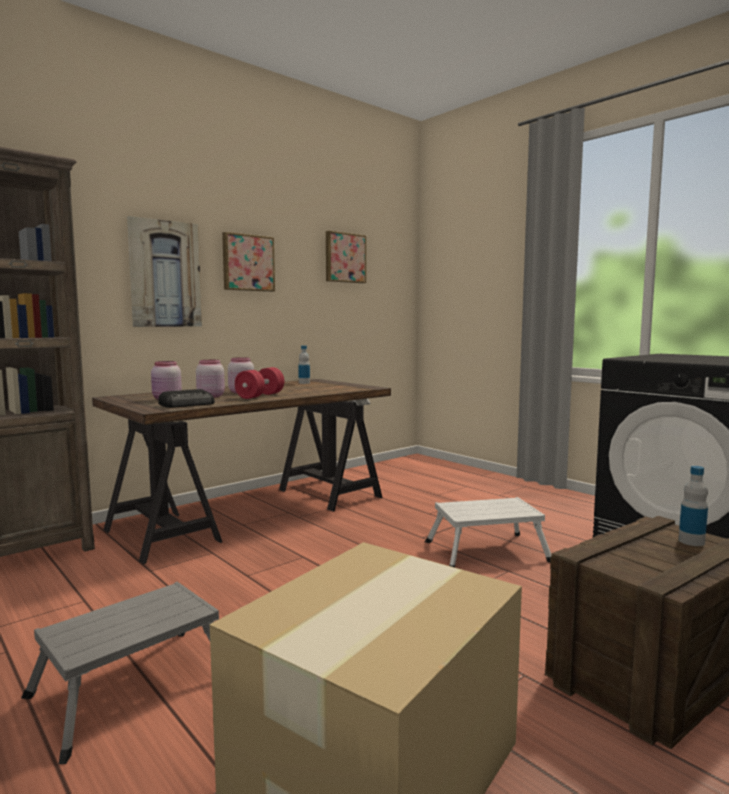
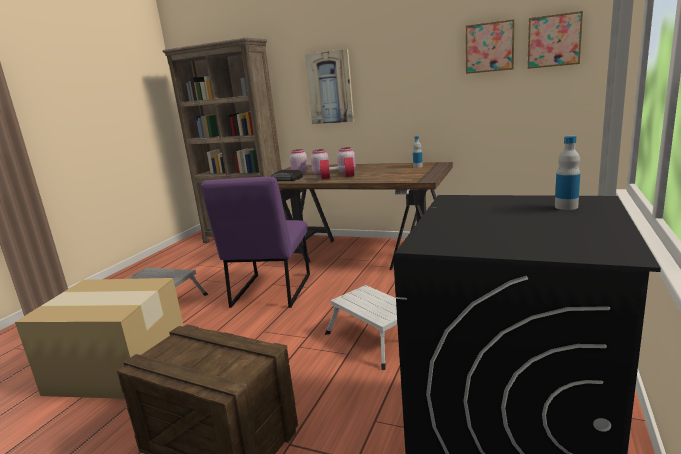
camera: 65 degrees right, 10 degrees up
(247, 263) = (389, 70): picture -> picture (554, 41)
(271, 581) = (270, 291): none -> purple chair
(691, 541) = (229, 368): bottle -> bottle (566, 207)

